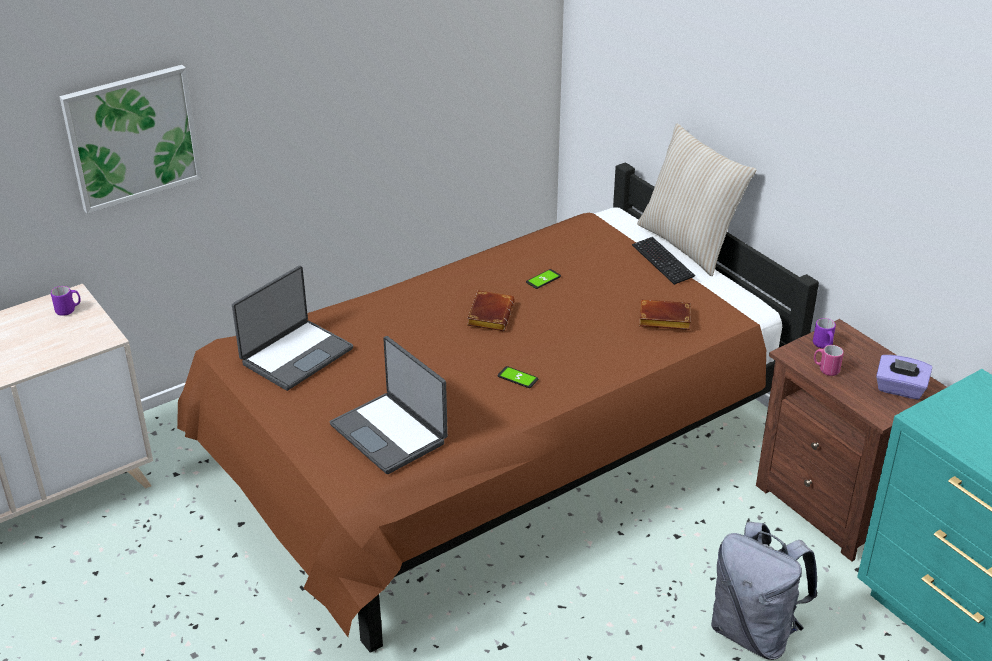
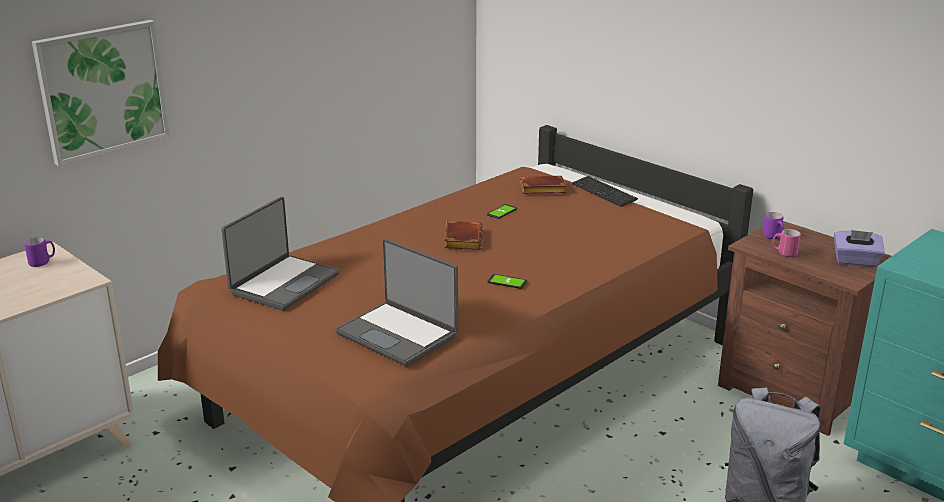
camera: 10 degrees left, 10 degrees down
(663, 320) = (623, 231): brown book -> brown book (541, 190)
(689, 244) = (620, 181): beige pillow -> none

